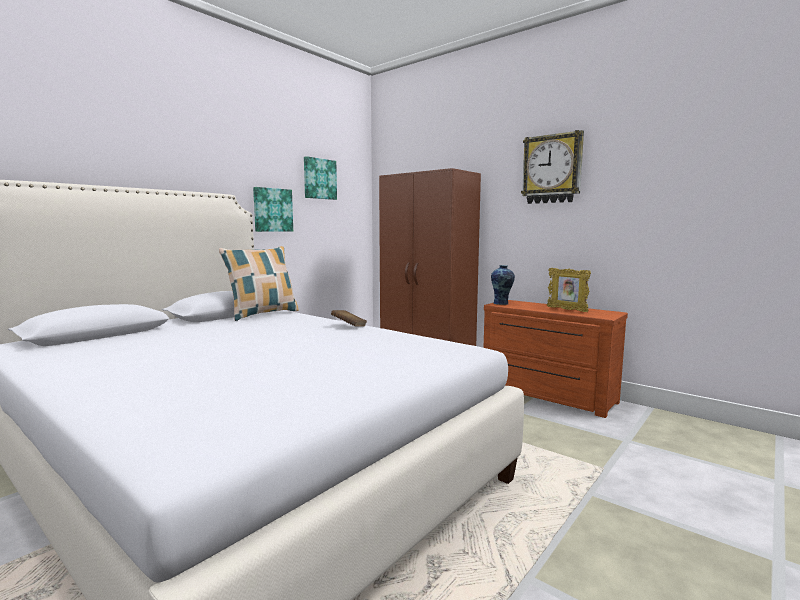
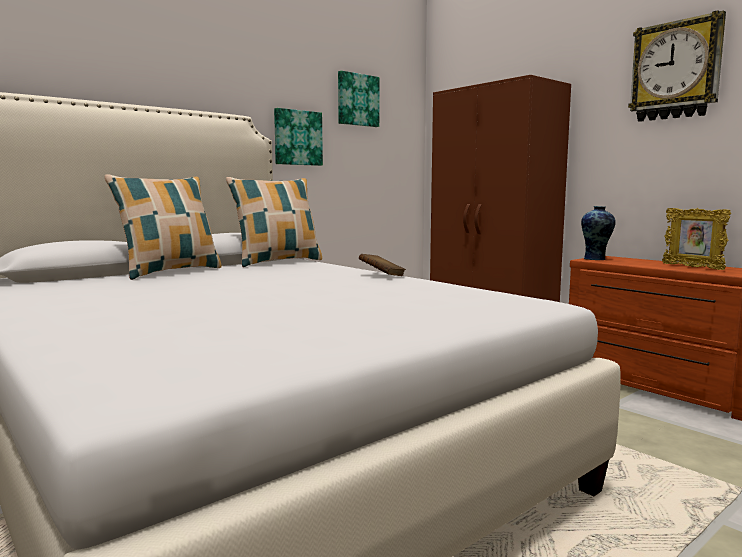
camera: 10 degrees right, 0 degrees up
(175, 328) = (170, 272): none -> pillow

